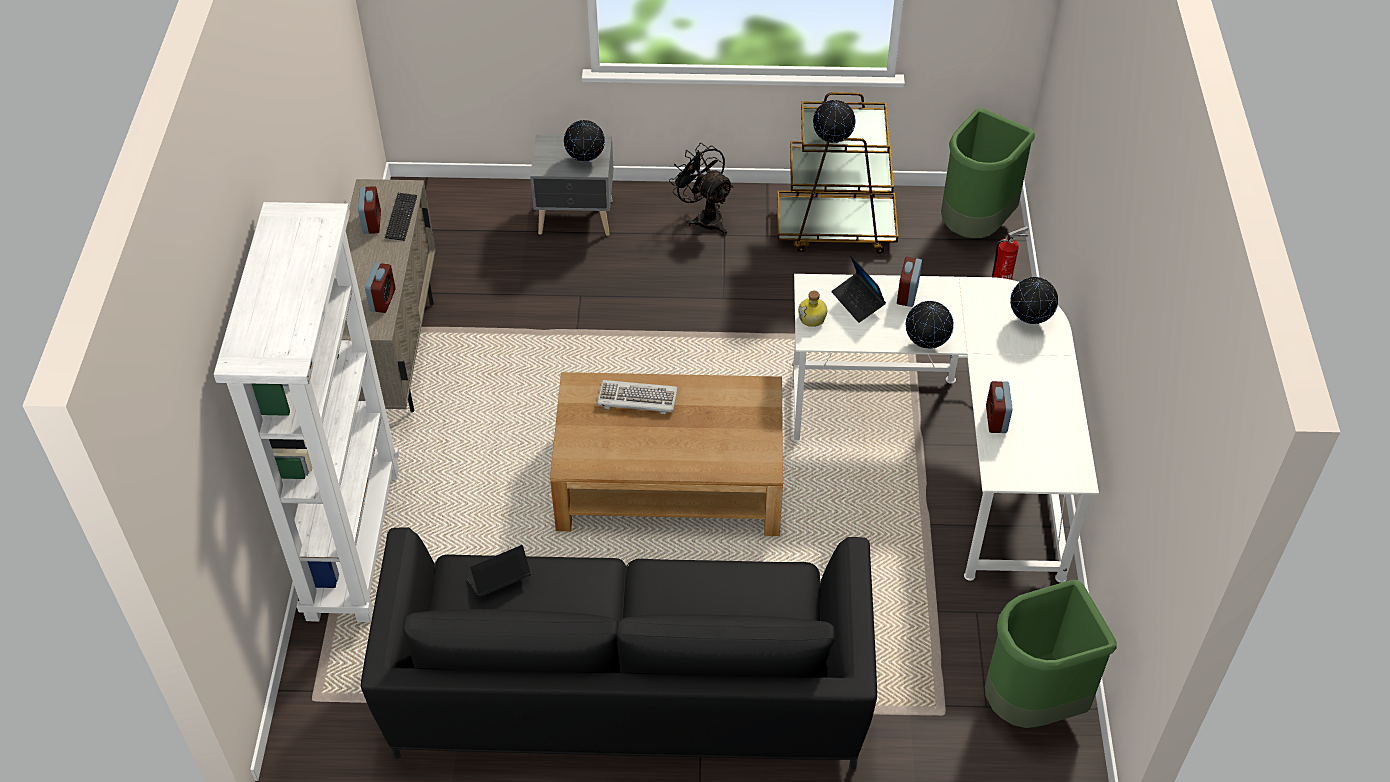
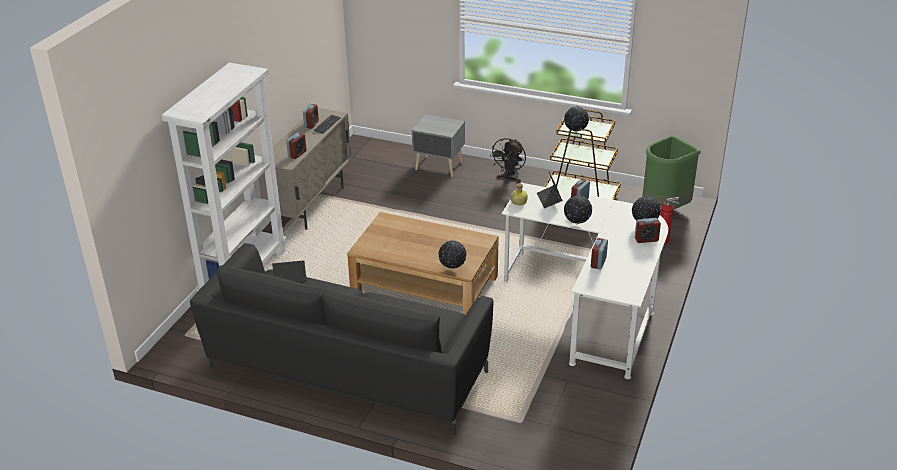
camera: 20 degrees right, 15 degrees down
(585, 160) = (444, 128): globe -> globe (452, 269)
(636, 399) = (413, 230): keyboard -> none
(704, 217) = (509, 179): black fan -> black fan turned 135 degrees counterclockwise
(1032, 704) = (577, 430): green trash can -> none
(1045, 350) = (646, 239): none -> alarm clock

